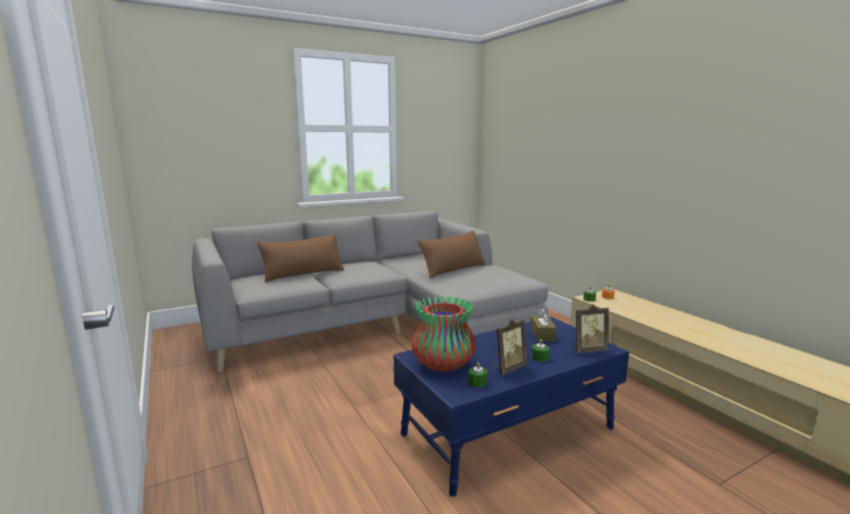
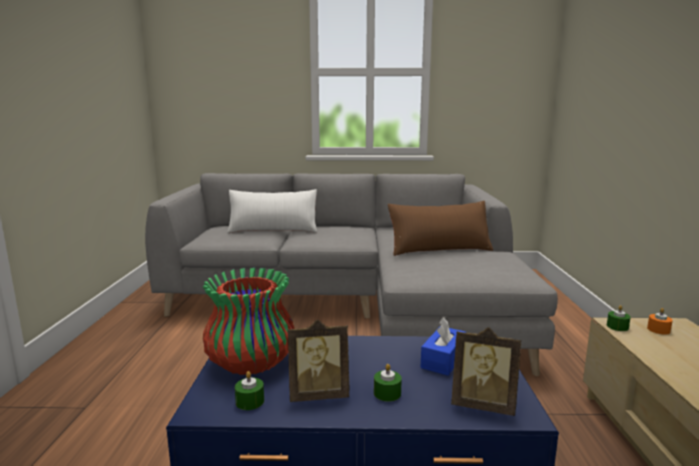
camera: 30 degrees right, 0 degrees up
(303, 274) = (273, 230): brown pillow -> white pillow
(542, 334) = (443, 360): brown tissue box -> blue tissue box

